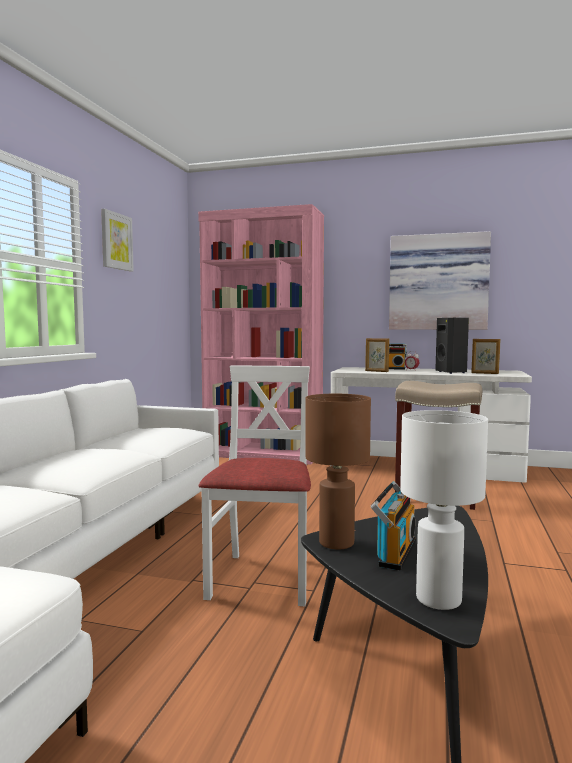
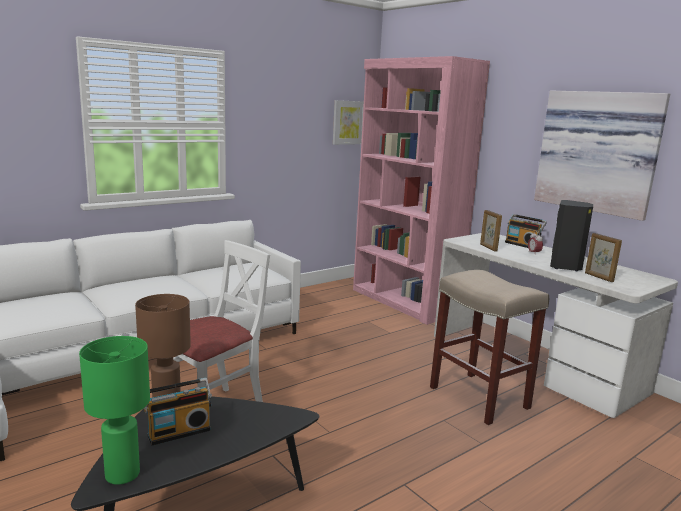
camera: 35 degrees right, 10 degrees up
(116, 241) = (270, 96): picture -> picture (348, 122)
(438, 600) = (121, 475): white table lamp -> green table lamp

